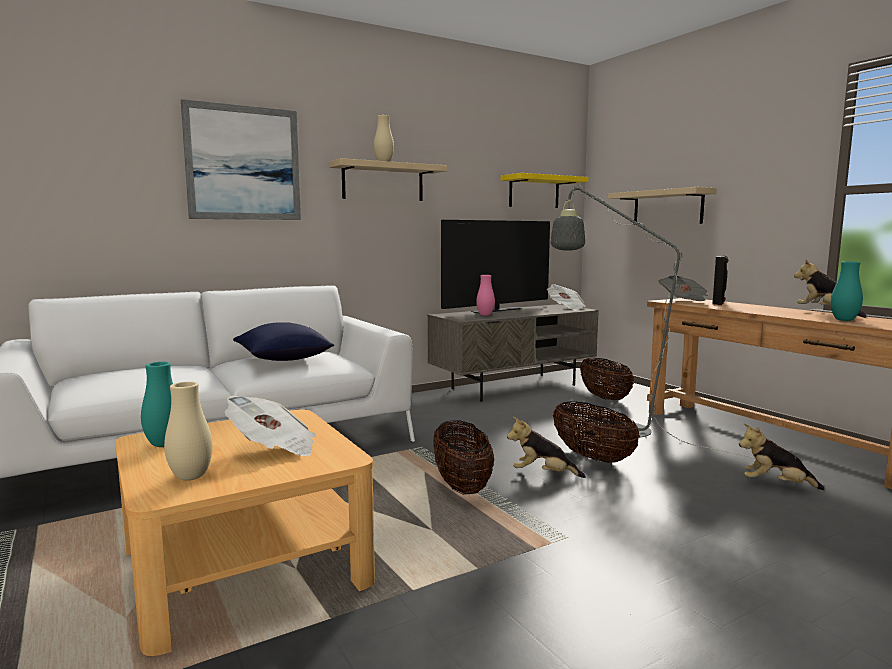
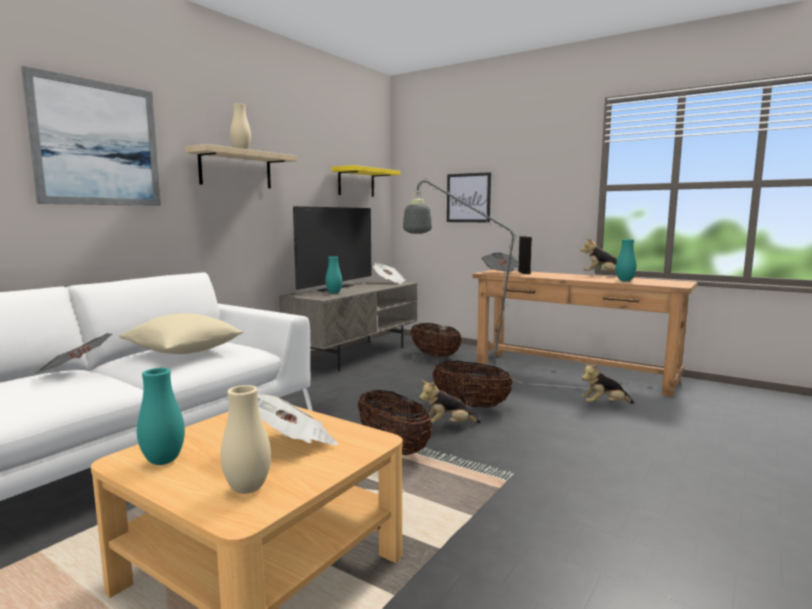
camera: 25 degrees left, 0 degrees up
(185, 365) = (76, 371): none -> newspaper
(283, 359) = (183, 352): blue pillow -> beige pillow
(485, 315) = (334, 293): pink vase -> turquoise vase
(667, 207) = (468, 198): beige shelf -> picture

